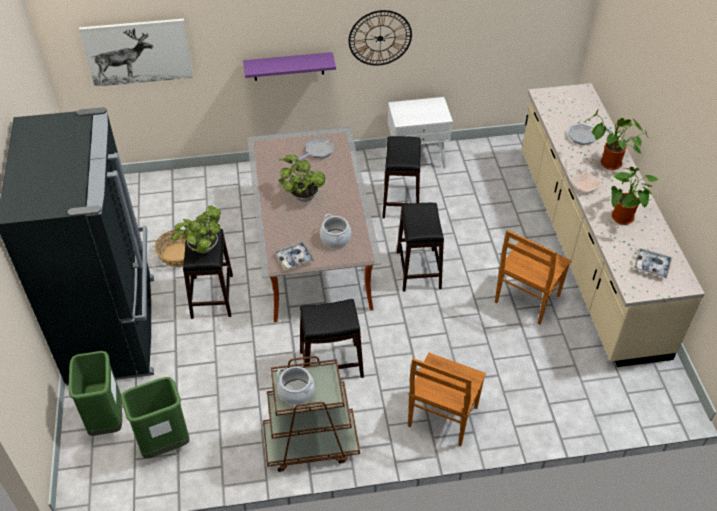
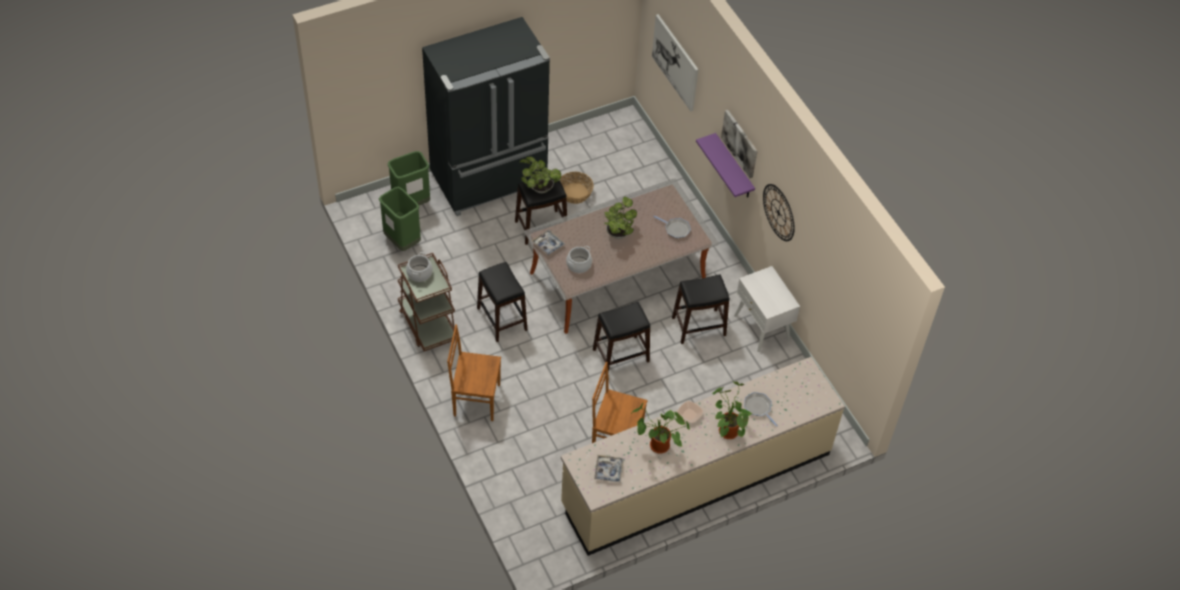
camera: 70 degrees right, 5 degrees up
(290, 28) = (740, 143): none -> picture

